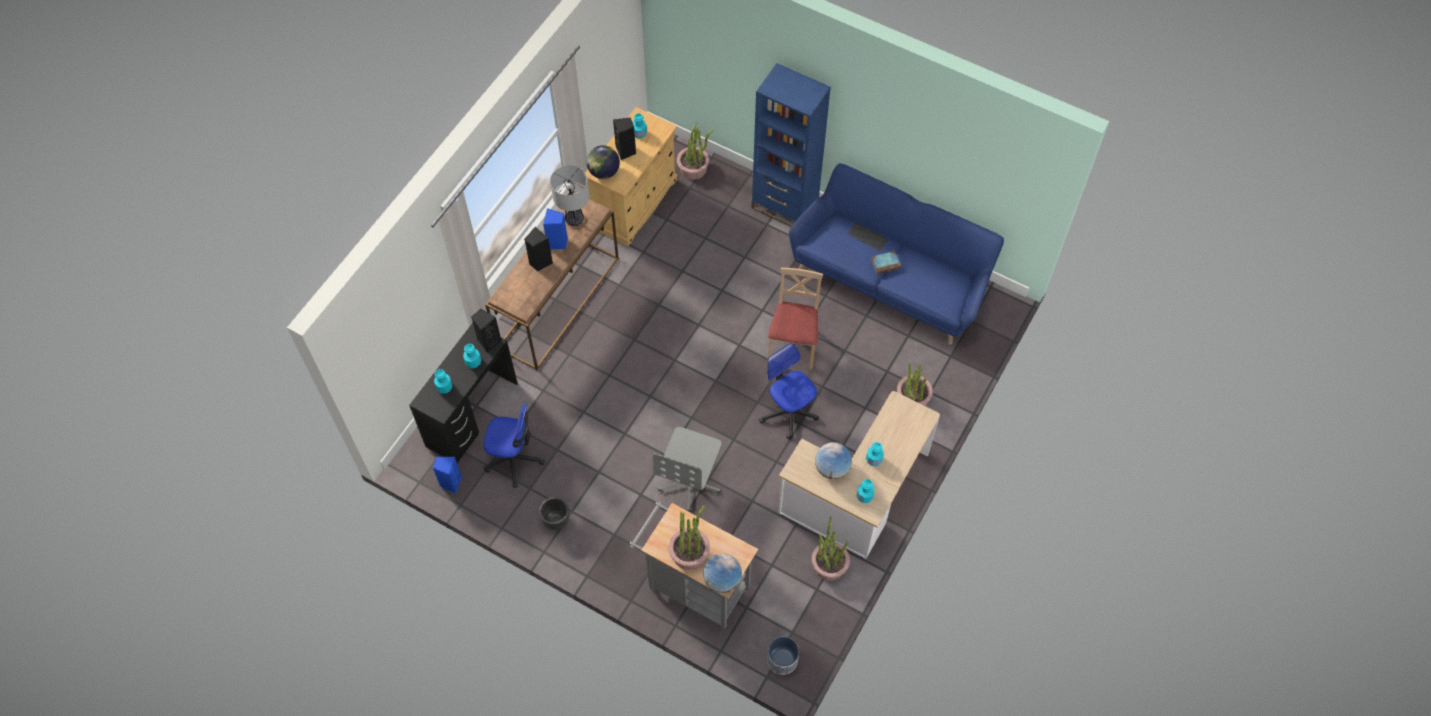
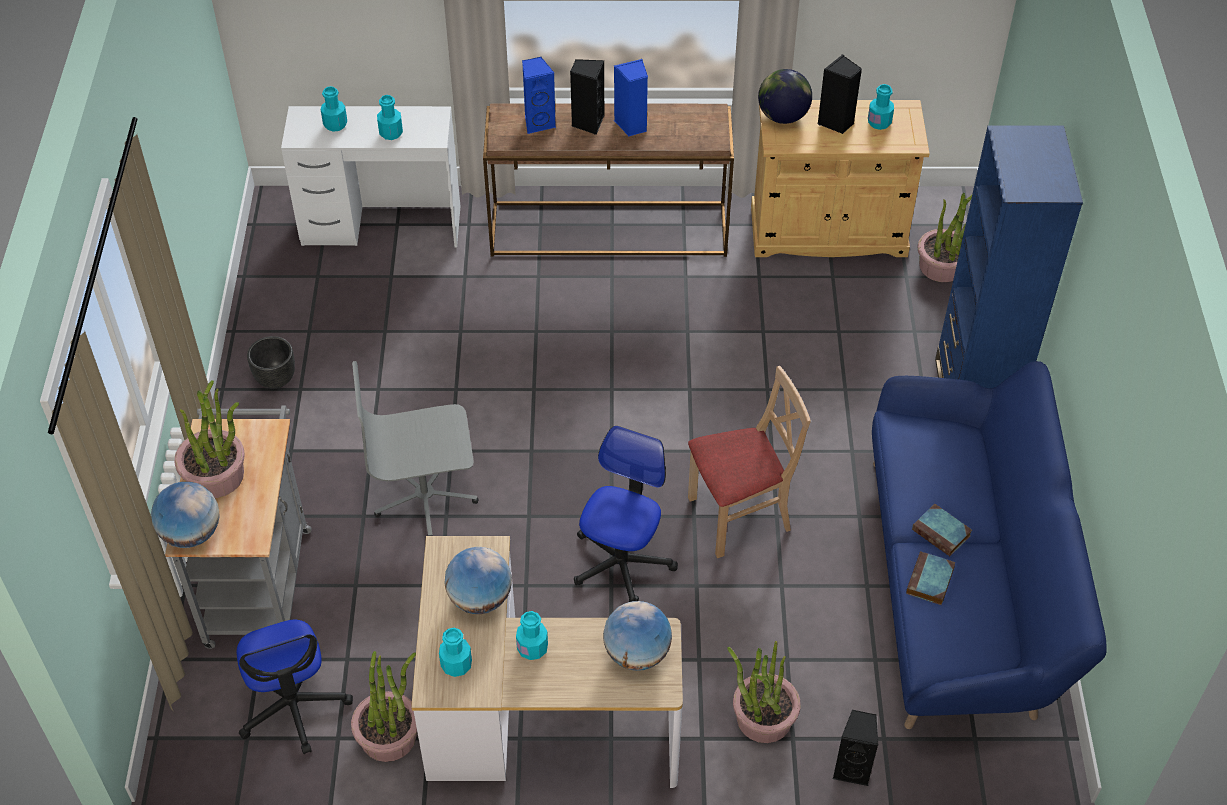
camera: 60 degrees right, 10 degrees down
(451, 483) = (270, 253): blue speaker -> blue speaker (538, 122)
(471, 414) = (381, 226): black desk -> white desk
(489, 342) = (431, 133): black speaker -> black speaker (852, 768)
(514, 459) = (343, 295): office chair -> office chair (294, 706)
(574, 219) = (682, 124): table lamp -> none
(782, 660) = (193, 746): planter -> none
(867, 237) = (970, 487): keyboard -> none
(902, 417) = (636, 654): none -> globe
(909, 284) = (930, 581): none -> book

